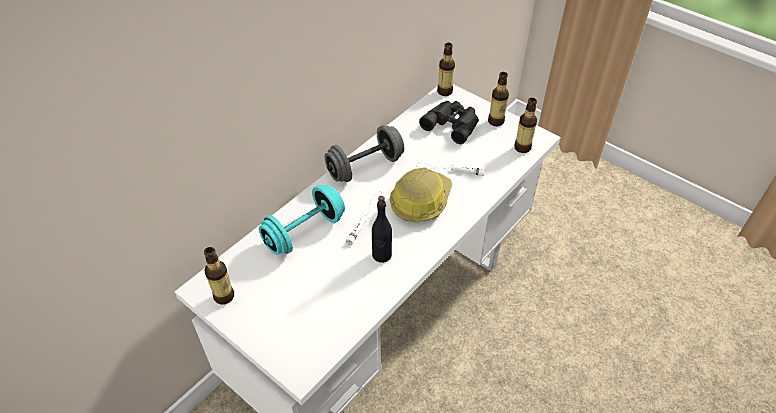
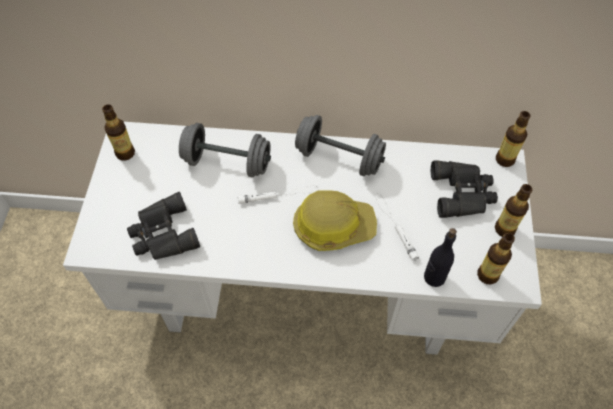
camera: 55 degrees right, 10 degrees up
(304, 232) = (227, 162): turquoise dumbbell -> grey dumbbell
(335, 309) = (162, 234): none -> black binoculars
(381, 255) = (244, 234): black bottle -> black bottle (434, 277)

